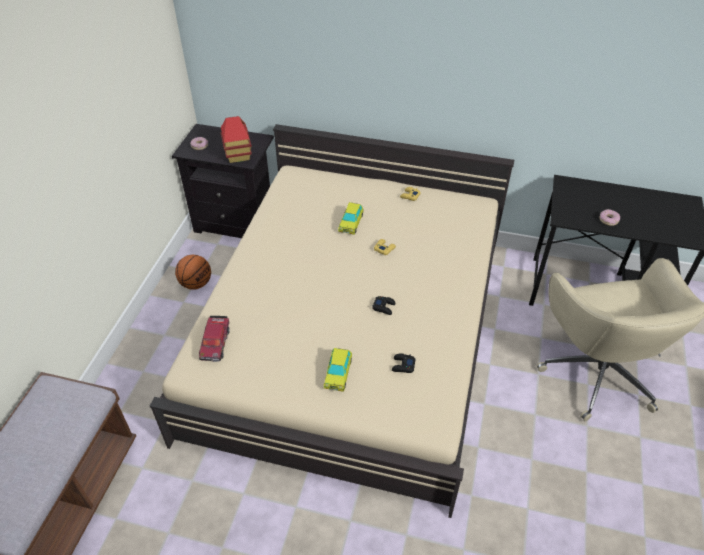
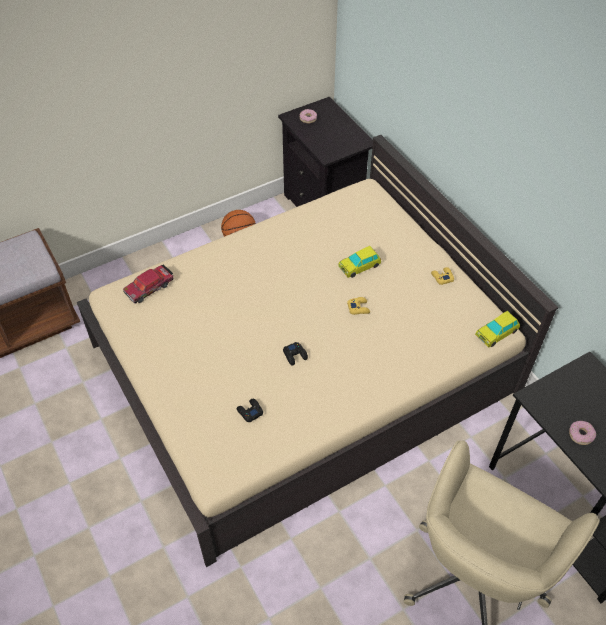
camera: 45 degrees right, 5 degrees up
(238, 155) = (327, 145): toy house -> none
(338, 374) = (198, 378): toy car -> toy car (496, 333)

